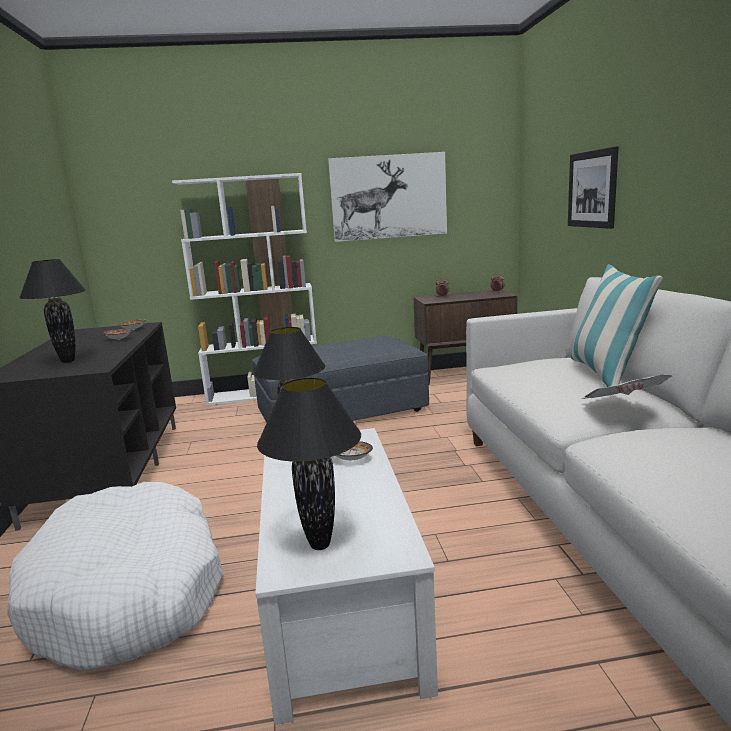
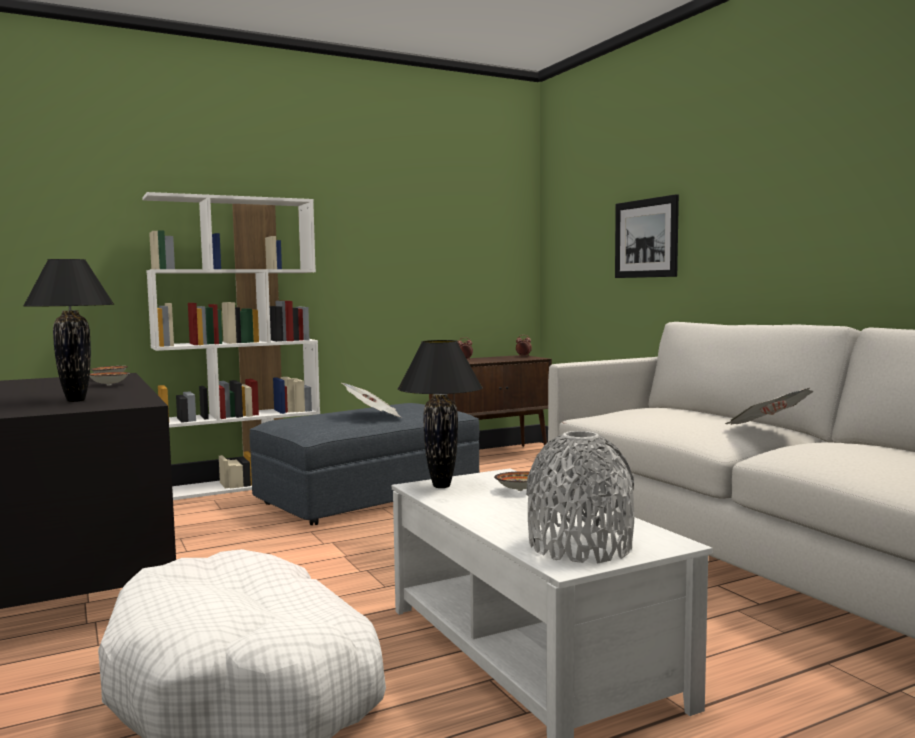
camera: 20 degrees left, 10 degrees down
(321, 545) = (580, 546): black table lamp -> grey vase
(337, 353) = (373, 416): none -> newspaper
(388, 197) = (402, 239): picture -> none
(606, 373) = (714, 413): pillow -> none

